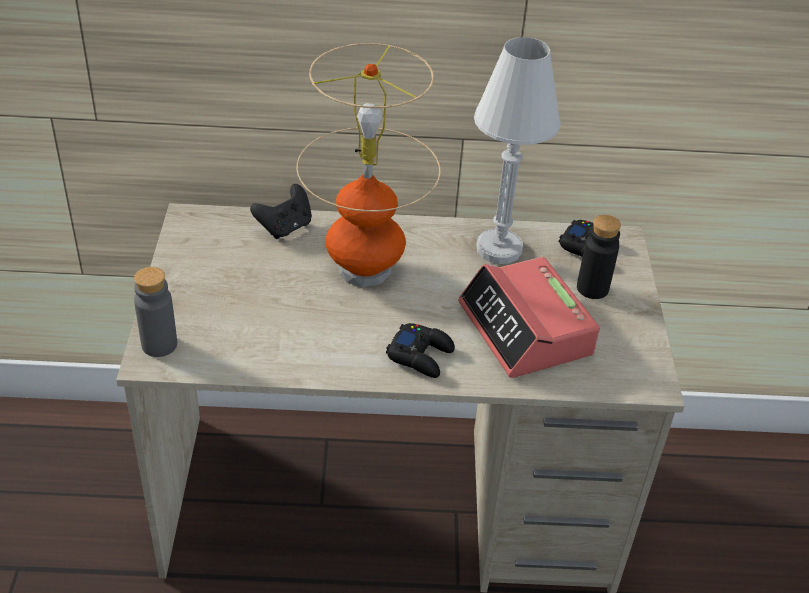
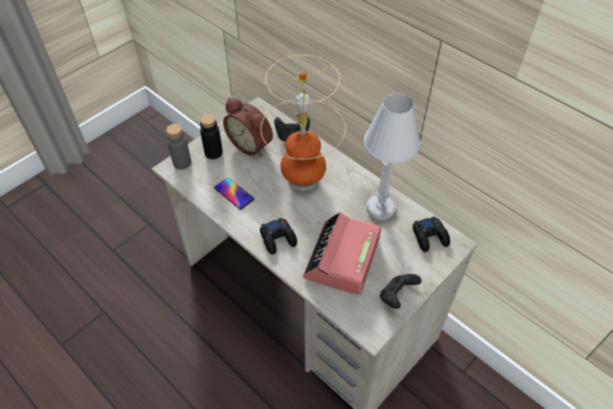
camera: 45 degrees right, 10 degrees up
(238, 266) = (251, 144): none -> alarm clock
(291, 339) = (234, 193): none -> phone
(592, 288) = (404, 260): black bottle -> black bottle (213, 152)
(631, 330) = (396, 296): none -> black game controller

